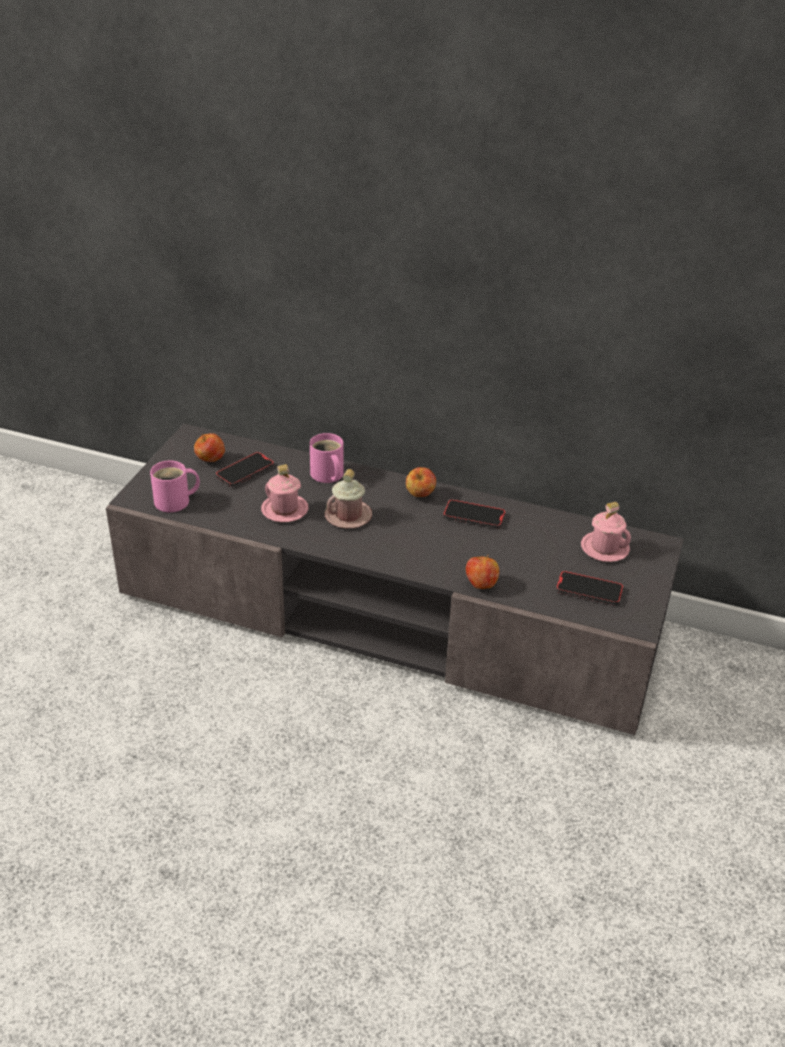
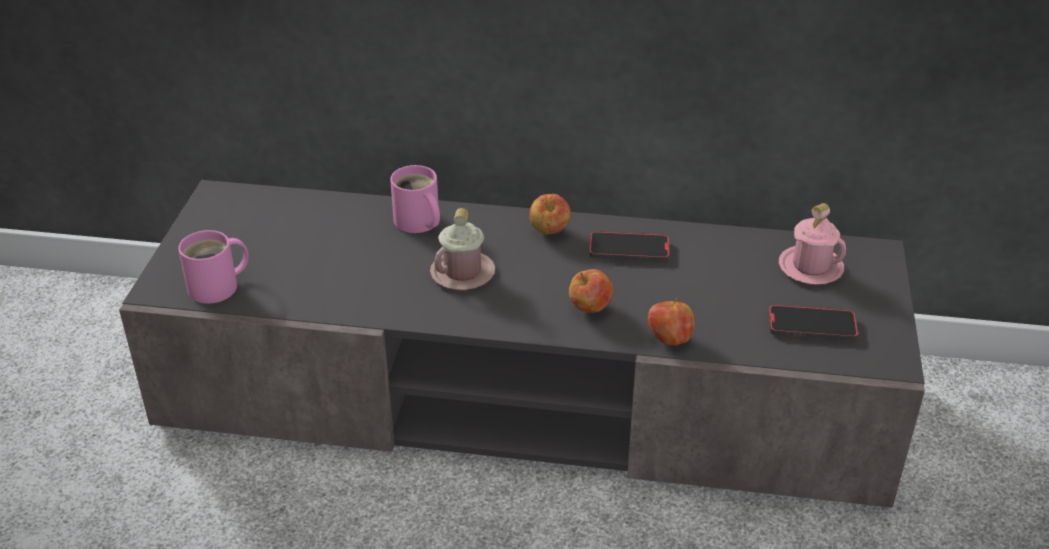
camera: 10 degrees left, 0 degrees up
(210, 460) = (252, 224): apple -> apple (590, 309)
(245, 471) = (304, 233): phone -> none
(284, 510) = (373, 277): pink mug -> none

